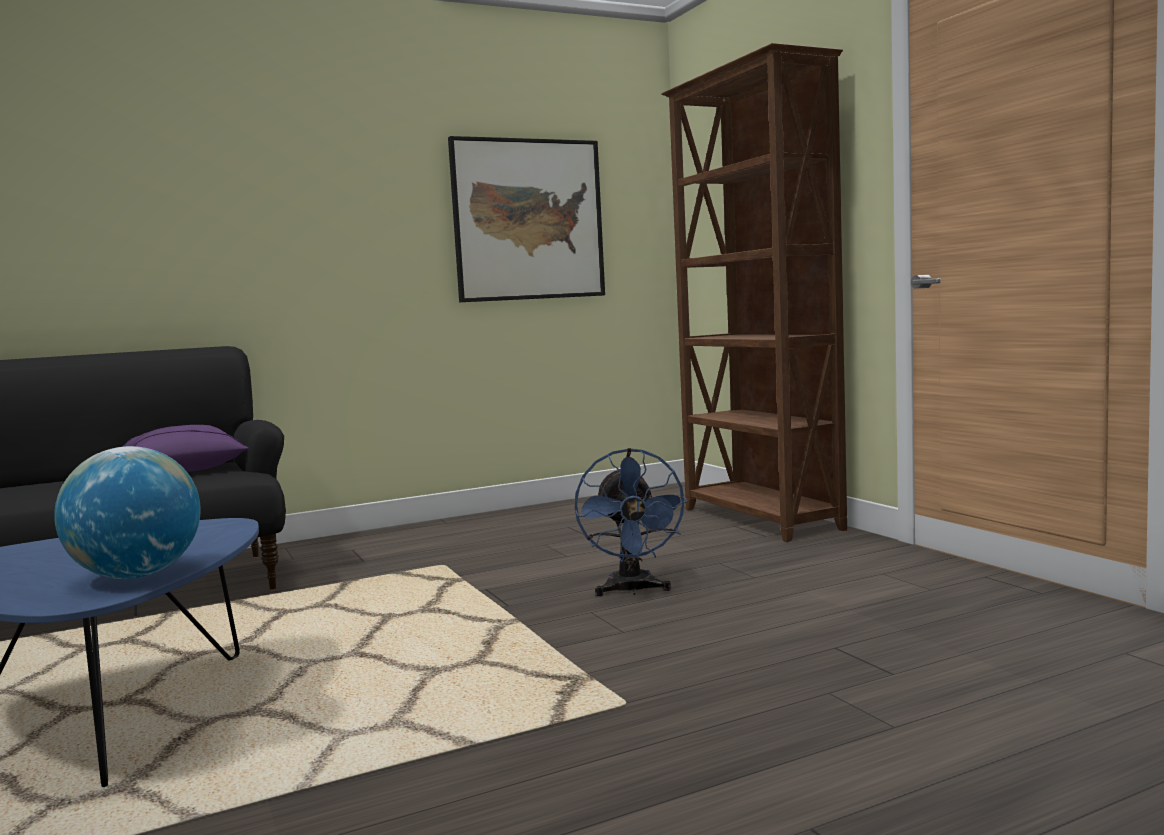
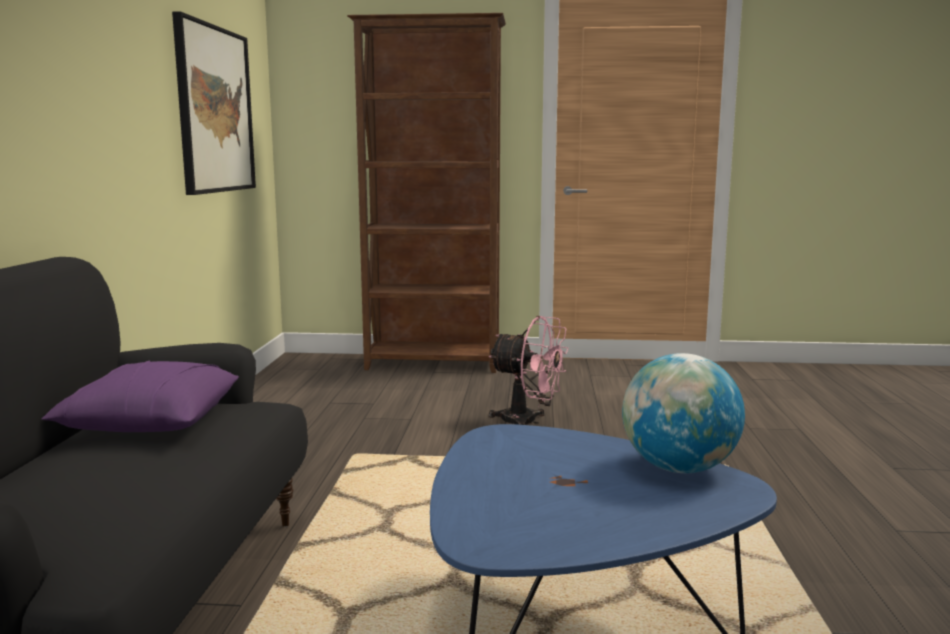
camera: 60 degrees left, 5 degrees up
(632, 590) = (528, 422): blue fan -> pink fan

